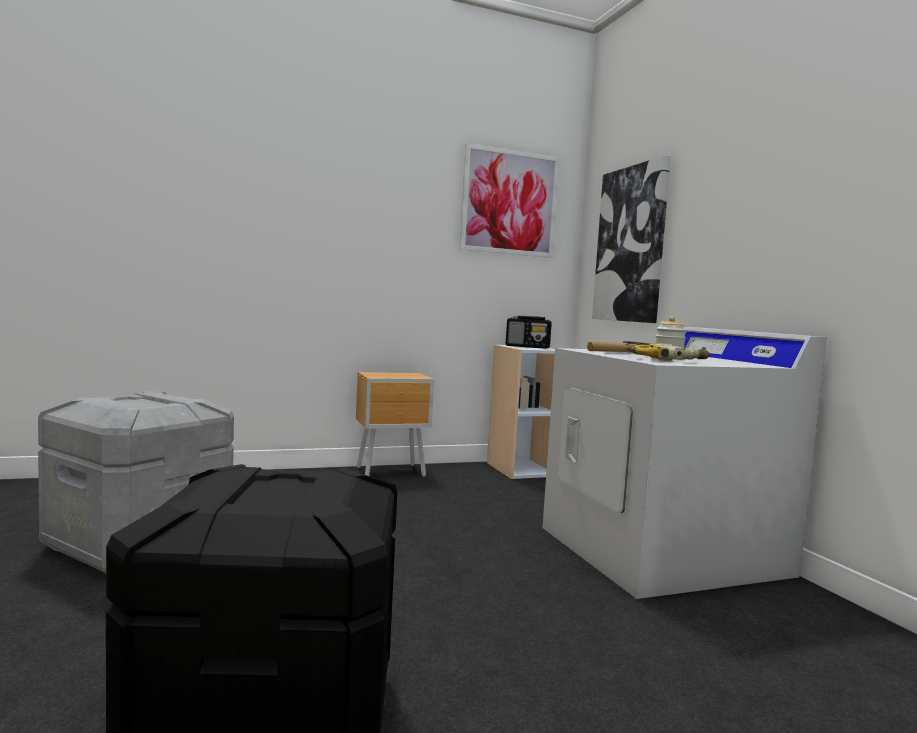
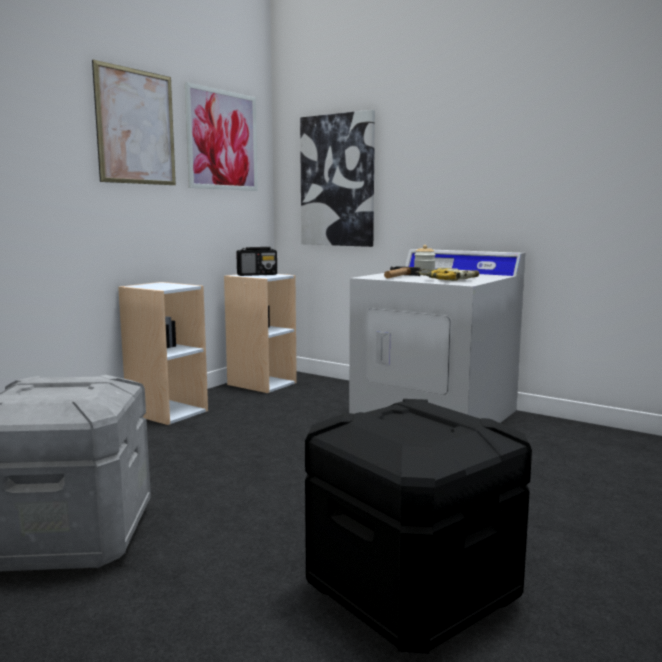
camera: 35 degrees left, 5 degrees up
(392, 472) = (167, 412): brown nightstand -> bookcase
(401, 187) = (136, 127): none -> picture

